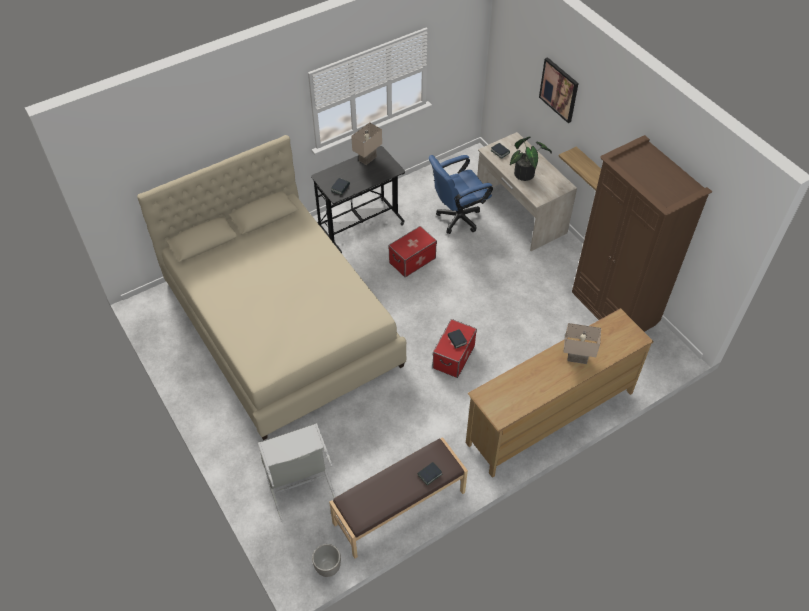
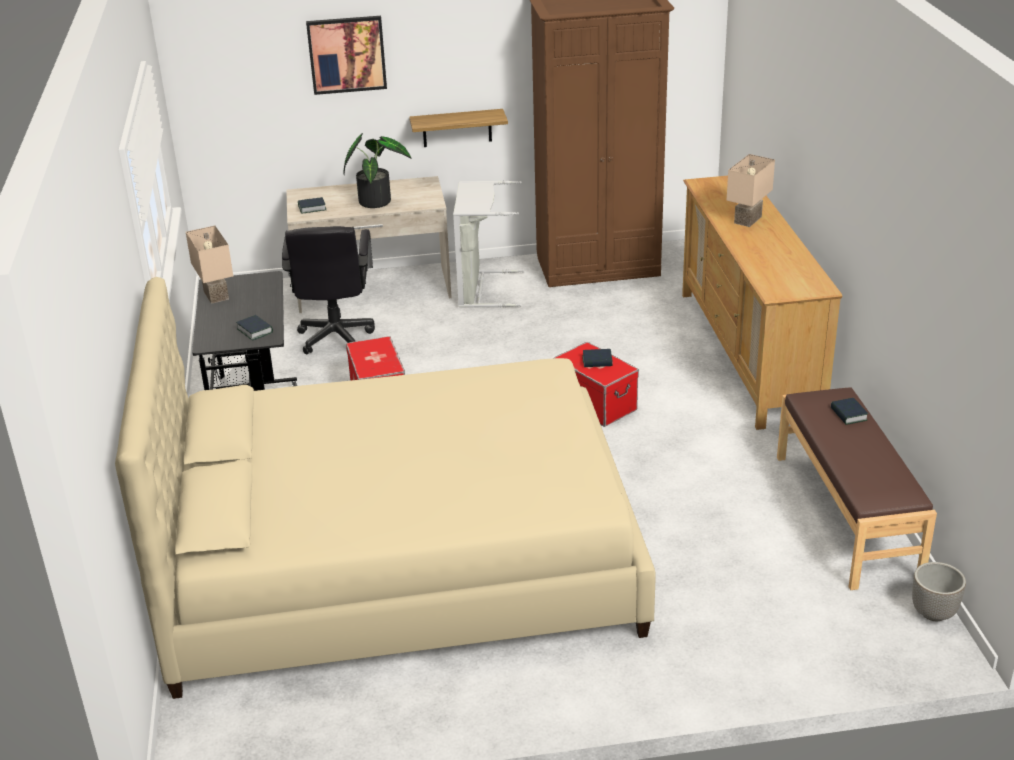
camera: 65 degrees left, 20 degrees down
(300, 485) = (762, 611): grey laundry basket -> grey laundry basket (482, 290)
(456, 220) = (336, 340): blue office chair -> black office chair

